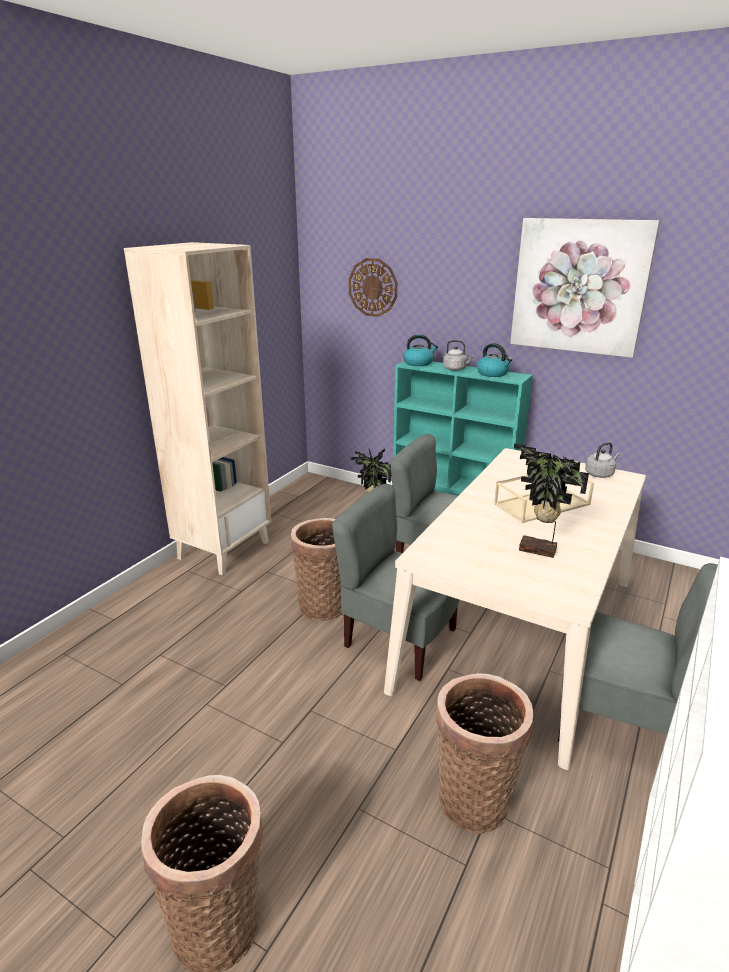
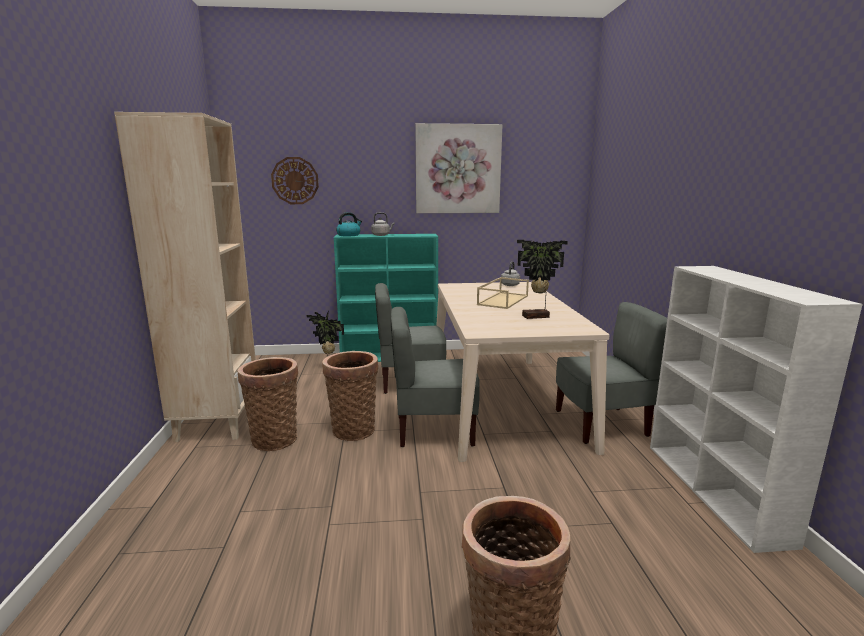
camera: 35 degrees left, 10 degrees down
(474, 796) = (575, 488): basket -> basket (274, 438)
(493, 374) = (411, 235): kettle -> none

